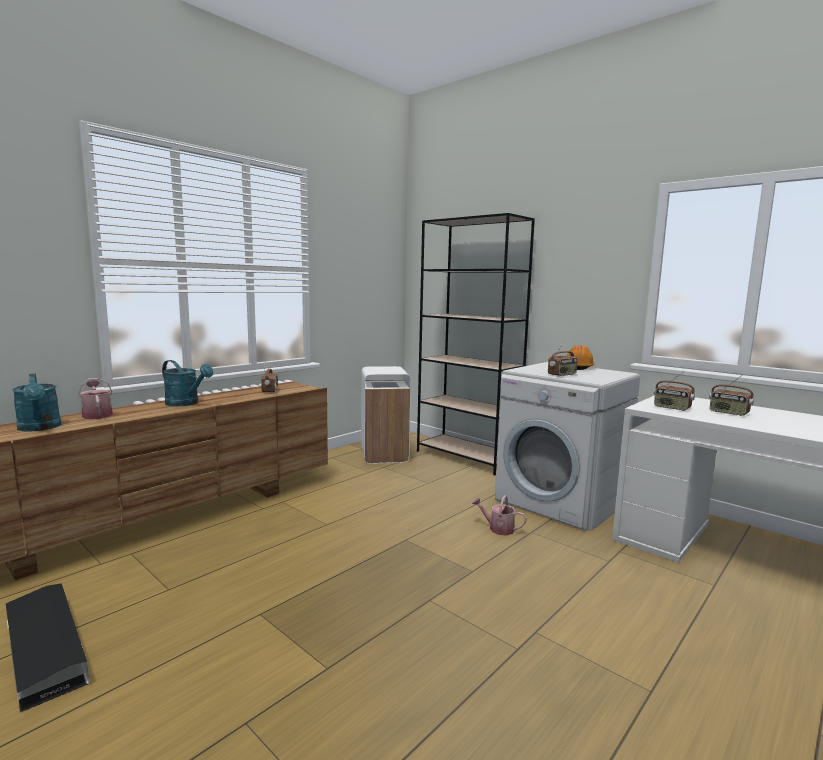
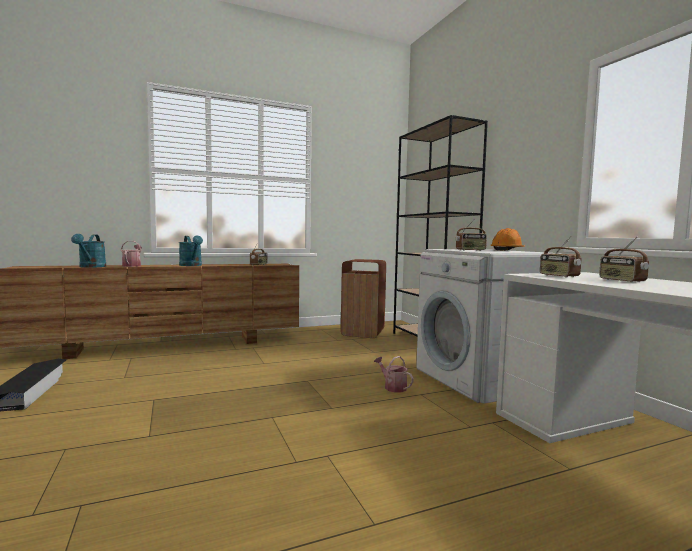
camera: 25 degrees right, 5 degrees down
(383, 455) = (362, 332): white trash can -> brown trash can

